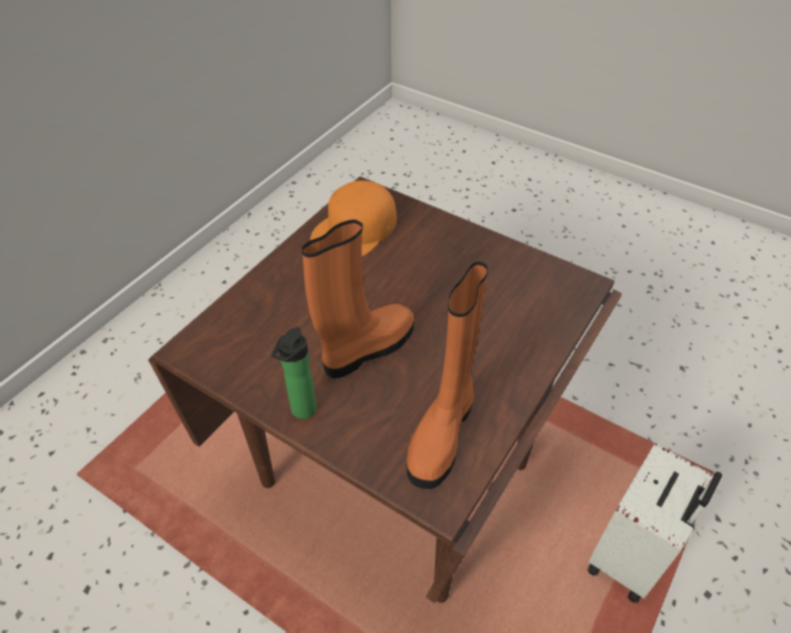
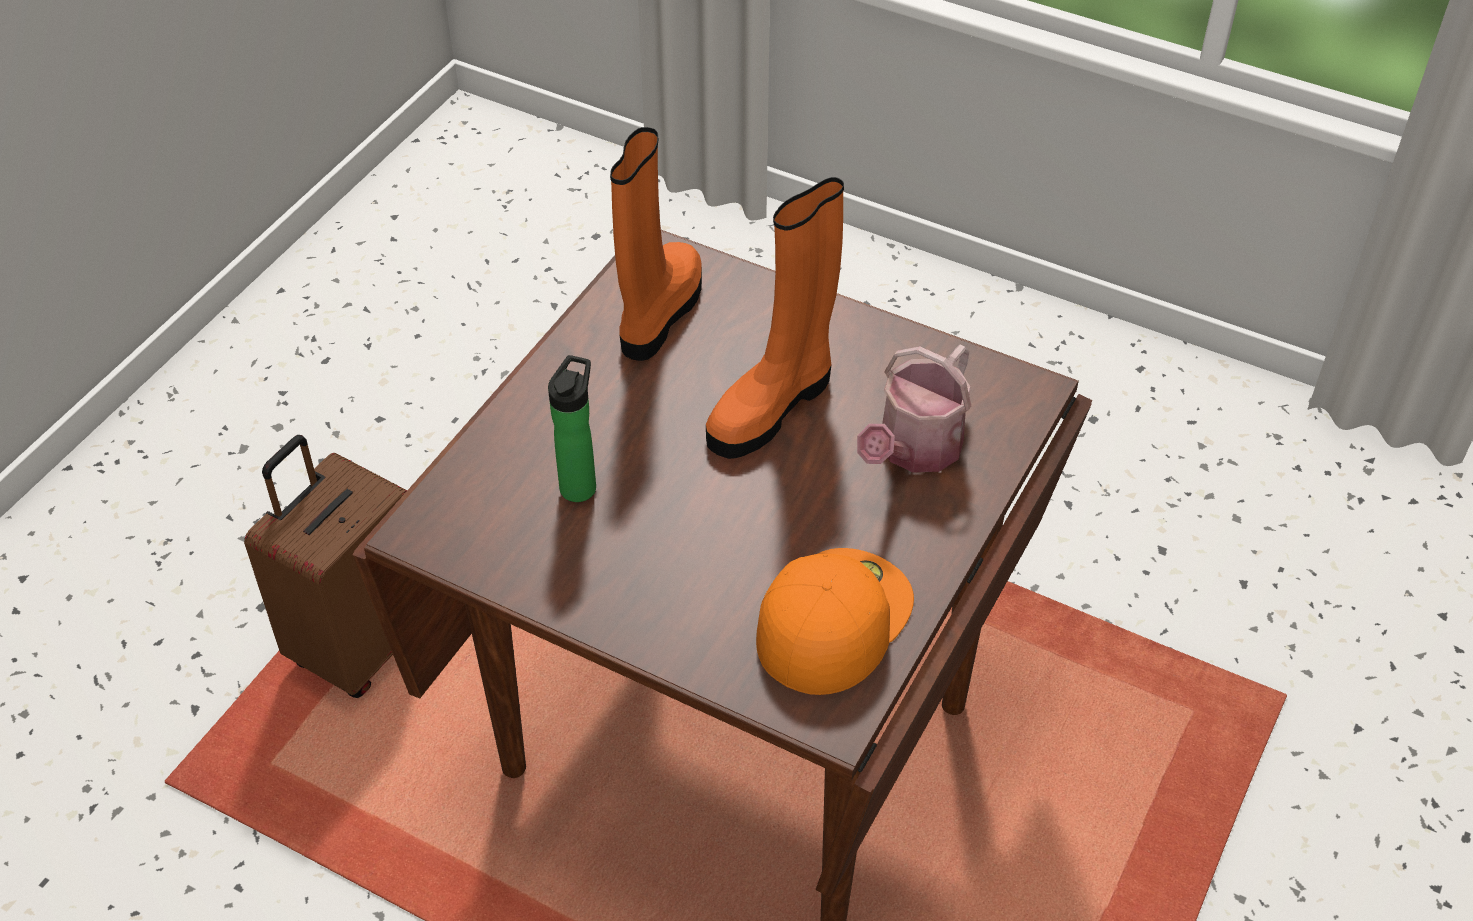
camera: 175 degrees right, 0 degrees up
(282, 313) = (914, 451): none -> watering can
(301, 412) = (843, 324): bottle -> bottle (580, 484)
(630, 557) = (360, 643): white suitcase -> brown suitcase

